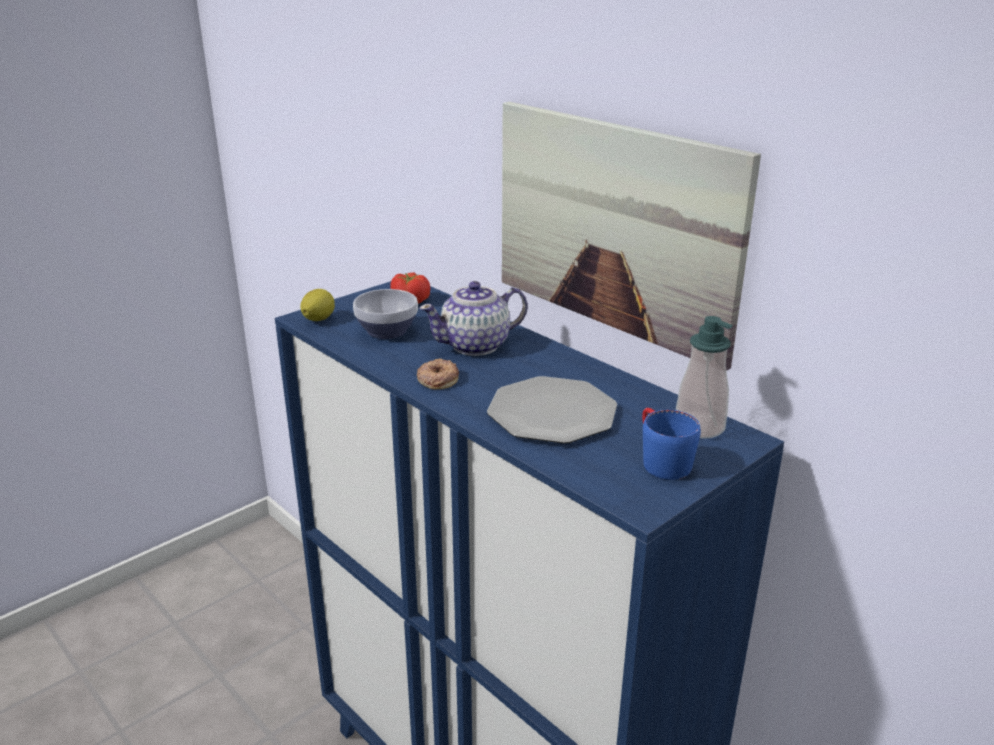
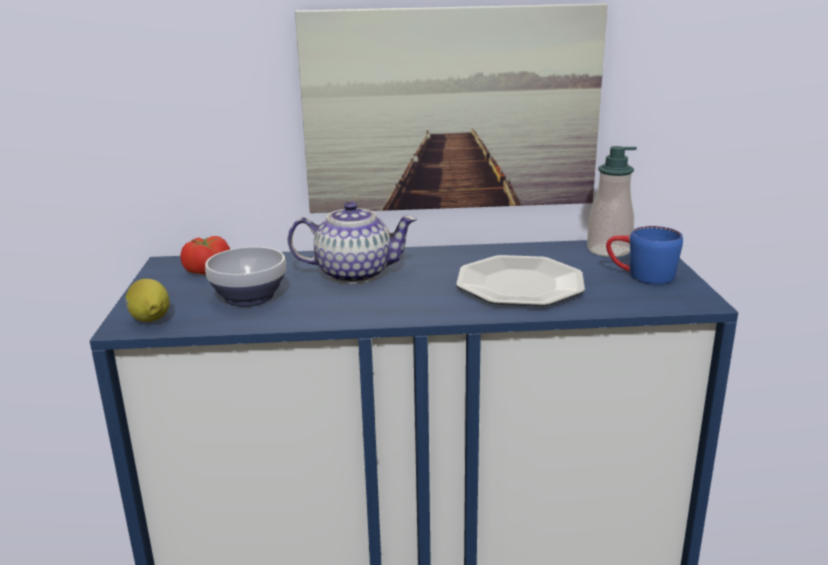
camera: 50 degrees left, 5 degrees down
(437, 379) = (387, 306): donut -> none
(476, 345) = (353, 273): teapot -> teapot turned 105 degrees counterclockwise

